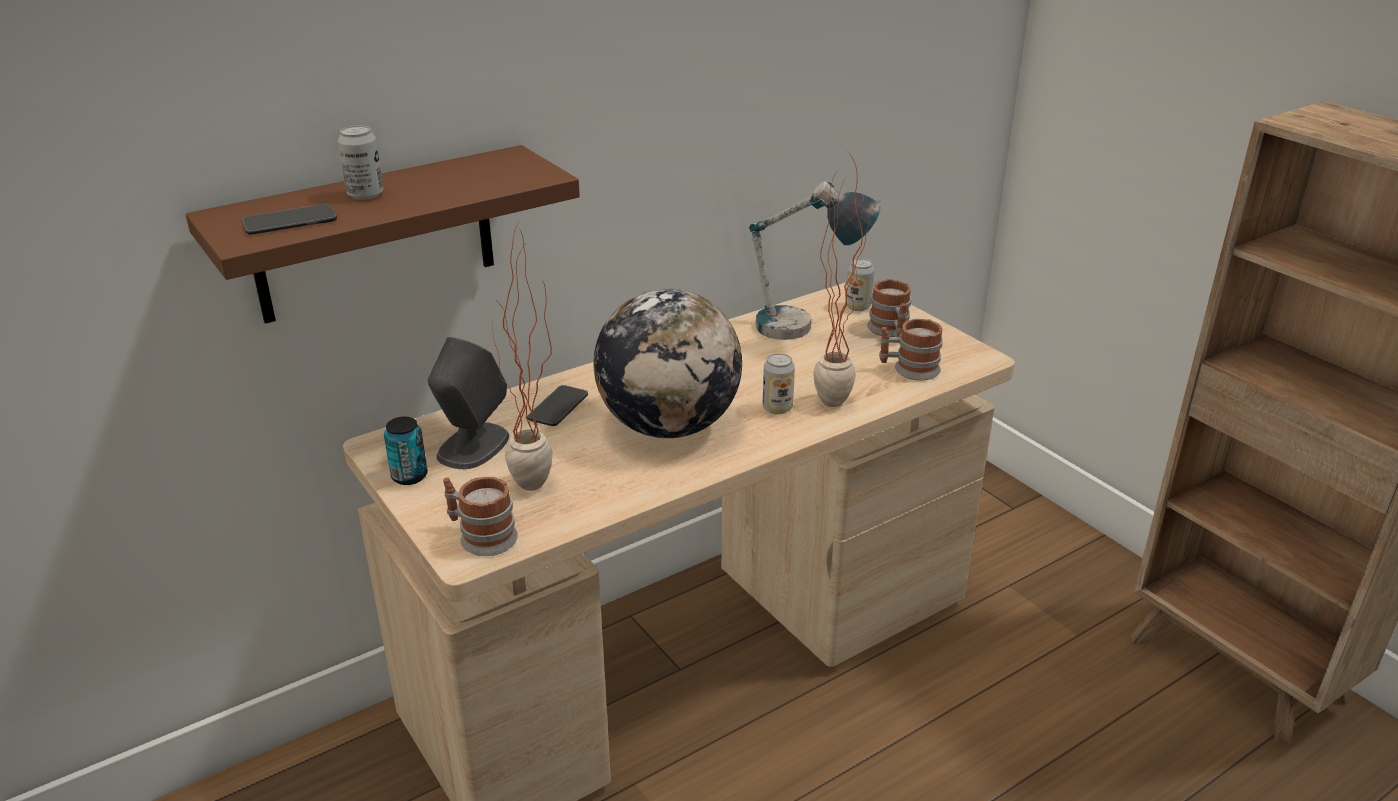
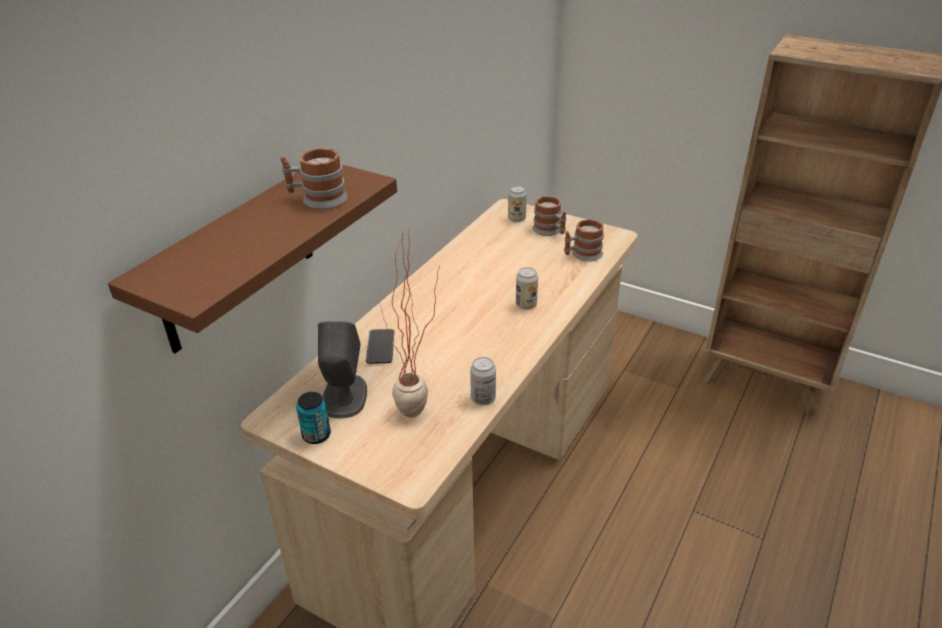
camera: 25 degrees left, 5 degrees up
(290, 221) = (213, 268): phone -> none
(365, 195) = (248, 229): can -> can (483, 399)
(481, 536) = (408, 463): mug -> mug (317, 199)
(669, 426) = (468, 339): globe -> none
(805, 333) = (499, 246): table lamp -> none
(837, 397) = (556, 286): potted plant -> none

